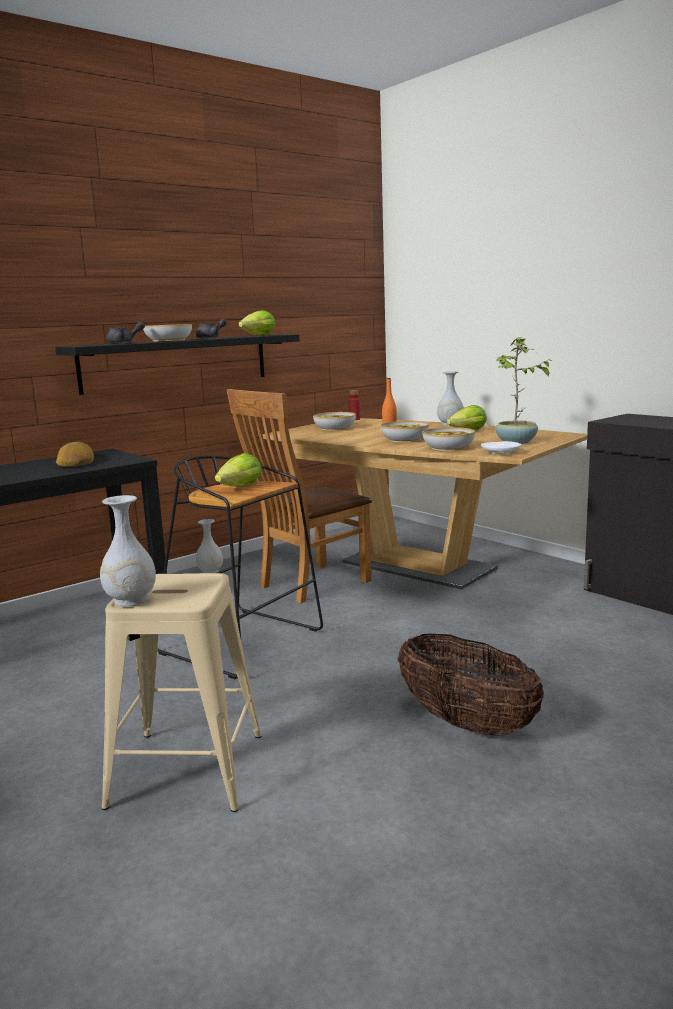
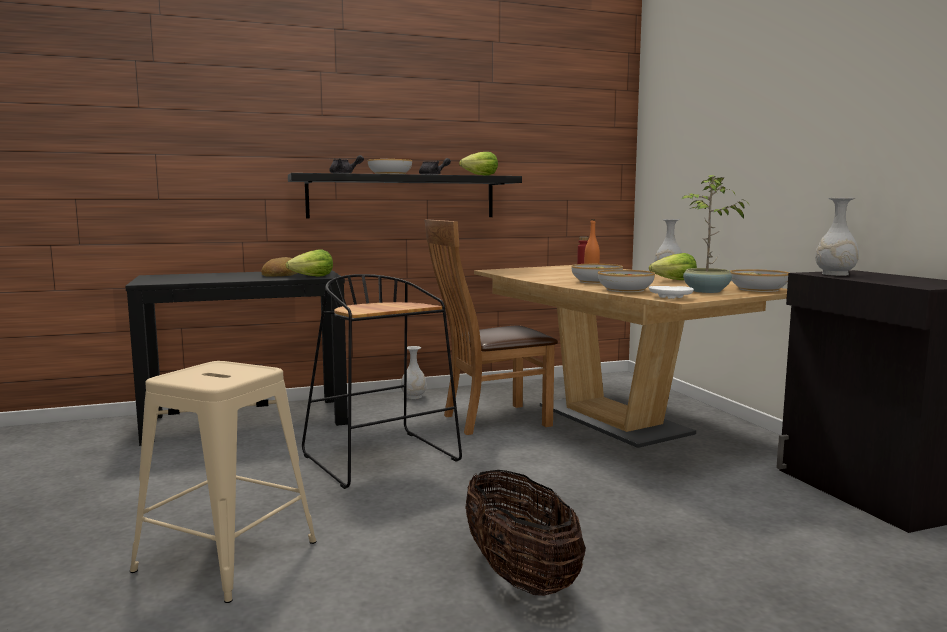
camera: 20 degrees right, 5 degrees down
(130, 600) = (172, 376): white vase -> white vase (834, 274)
(240, 487) = (387, 305): lettuce -> lettuce (312, 277)
(335, 428) = (550, 270): bowl -> bowl (759, 289)

